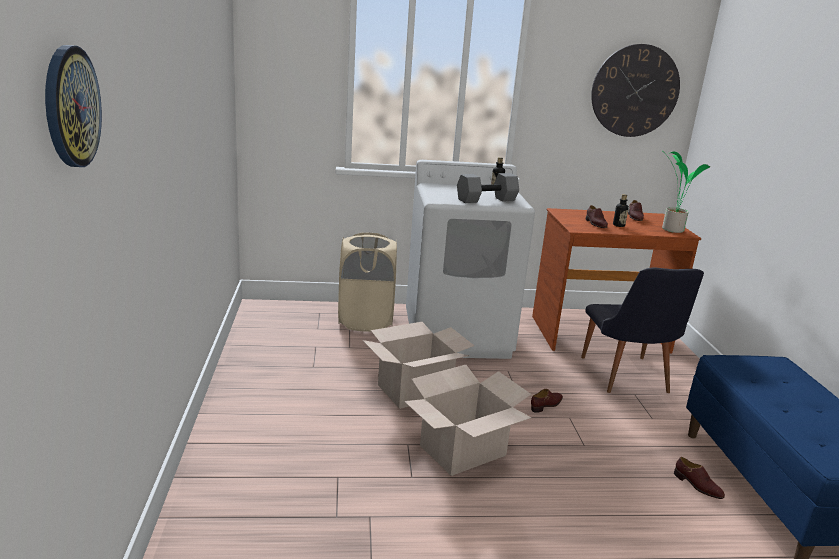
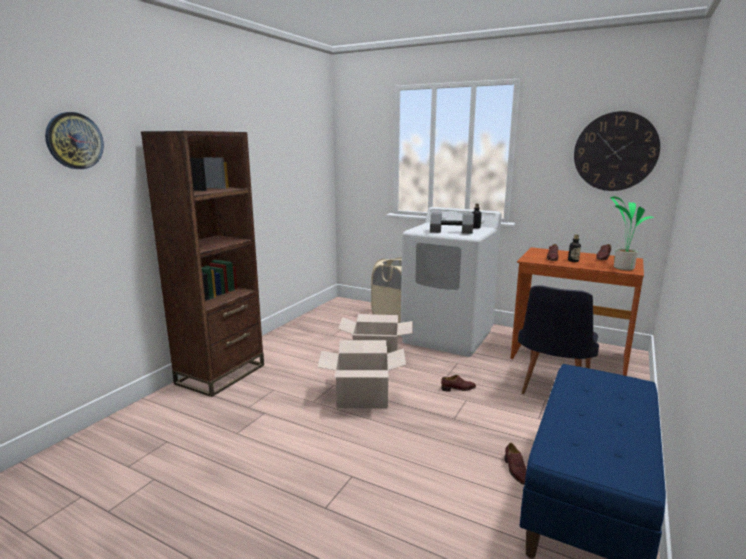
camera: 35 degrees right, 5 degrees down
(225, 478) = (221, 374): none -> brown bookcase

